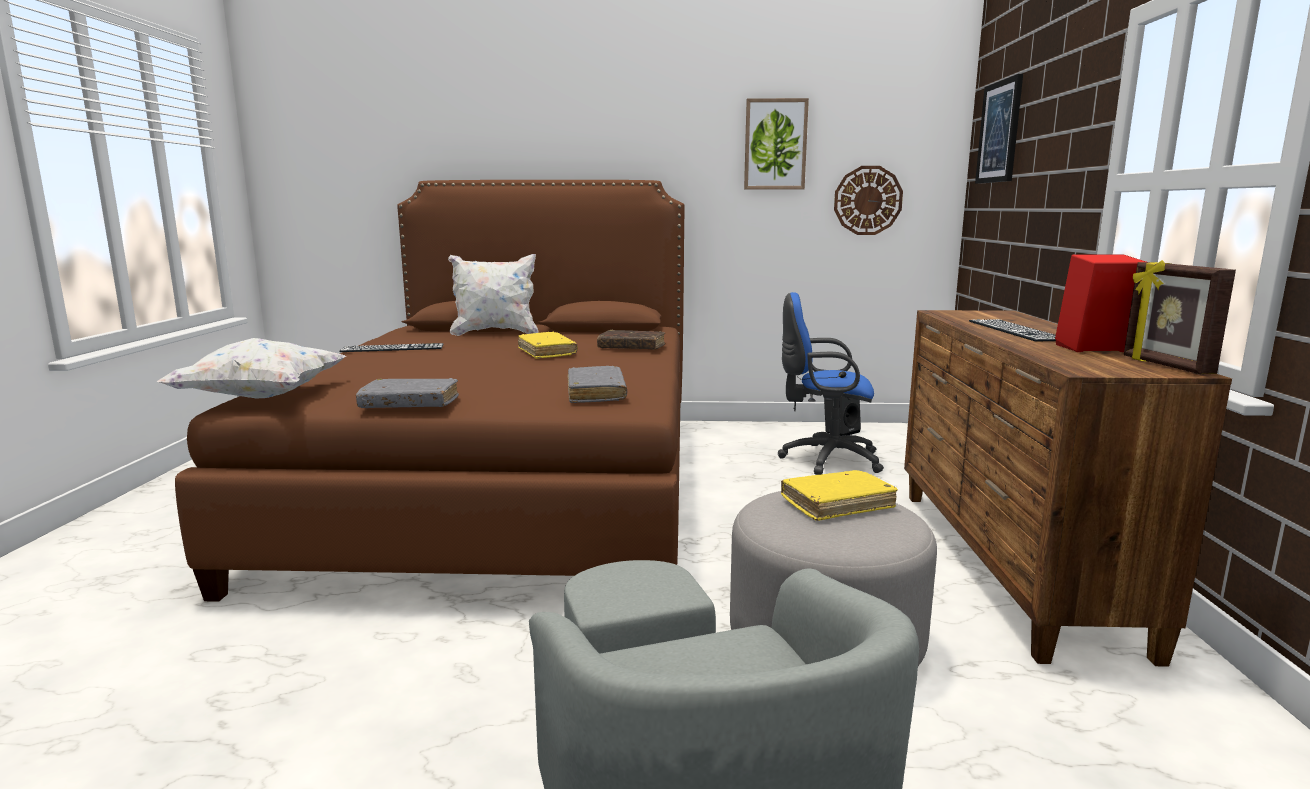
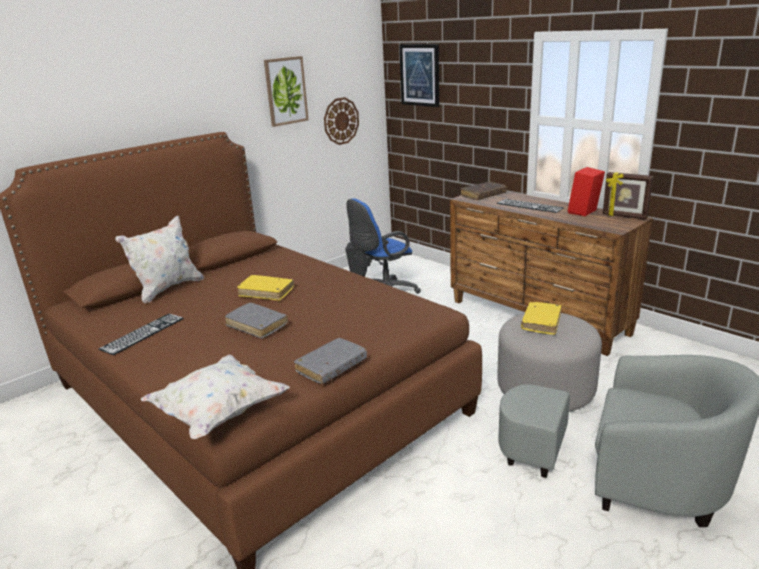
camera: 45 degrees left, 10 degrees up
(596, 393) = (394, 312): grey book -> grey book (257, 325)
(631, 347) = (301, 268): brown book -> brown book (483, 195)

